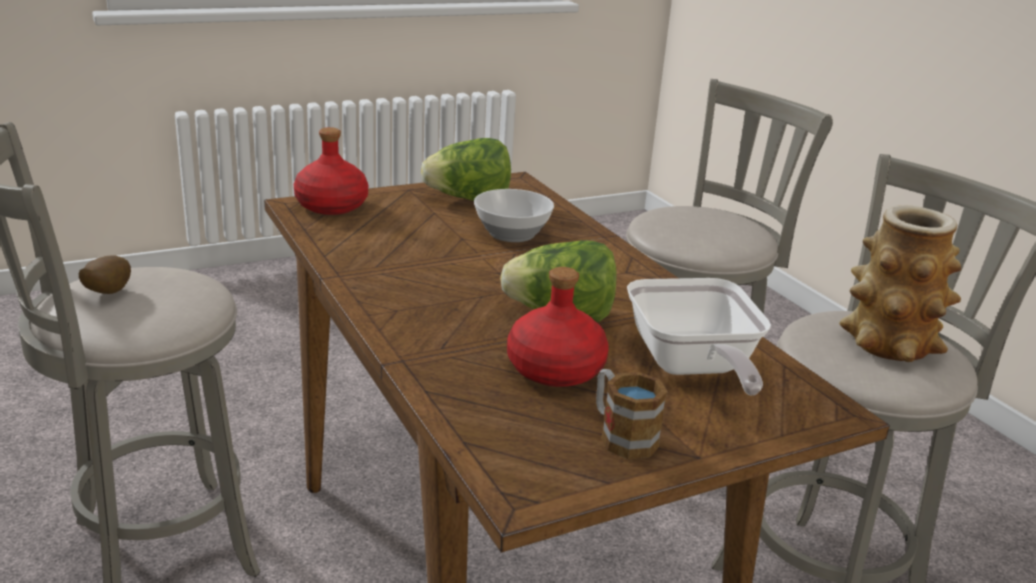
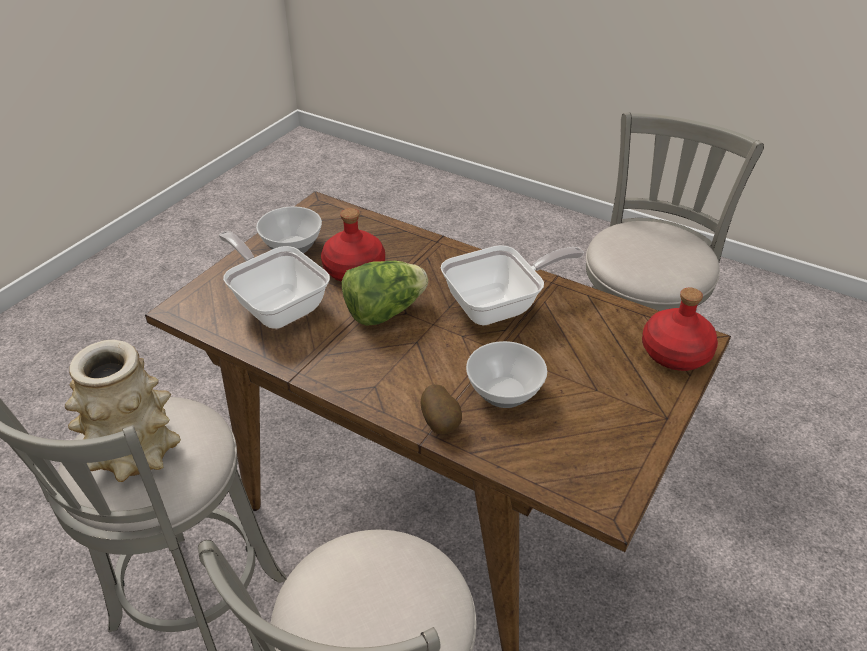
camera: 150 degrees right, 15 degrees up
(106, 294) = (668, 243): potato -> potato (441, 423)
(427, 278) = (500, 306): none -> frying pan
(468, 199) = (599, 431): lettuce -> none
(621, 435) = (293, 246): mug -> bowl

